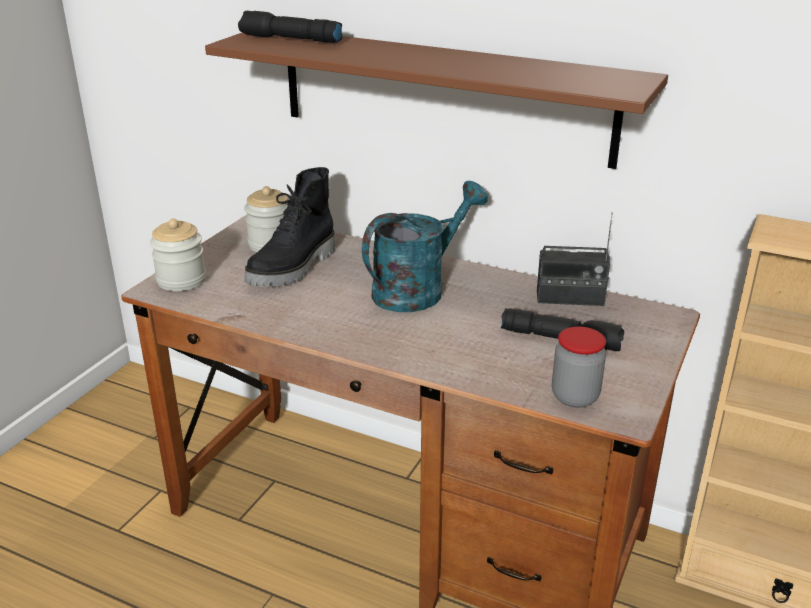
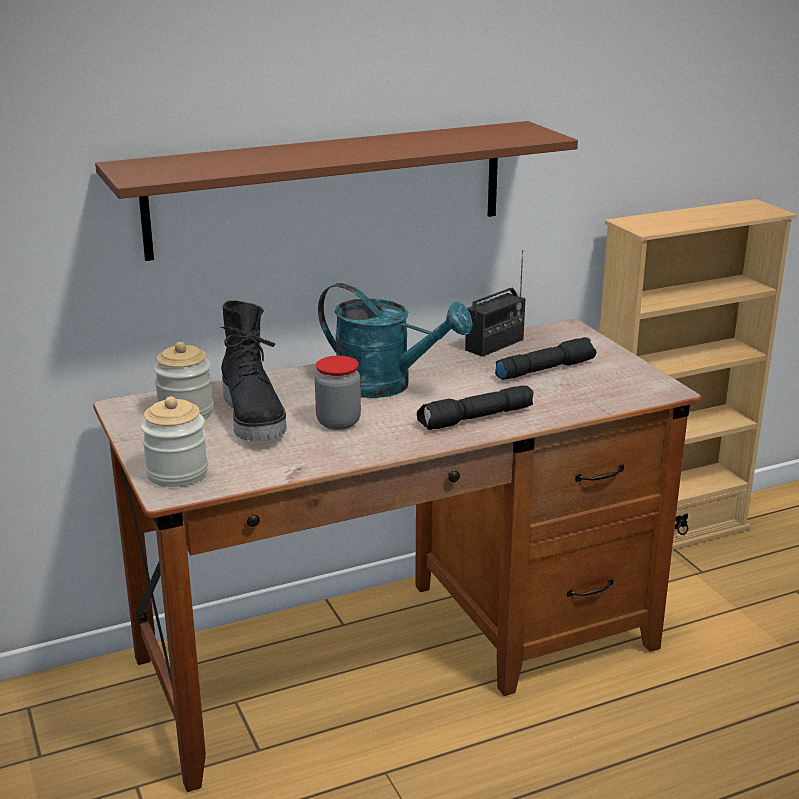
camera: 50 degrees left, 5 degrees down
(289, 39) = (180, 164): black flashlight -> black flashlight (476, 419)
(418, 289) = (386, 386): turquoise watering can -> turquoise watering can turned 120 degrees clockwise
(575, 397) = (622, 394): jar -> jar (338, 422)

